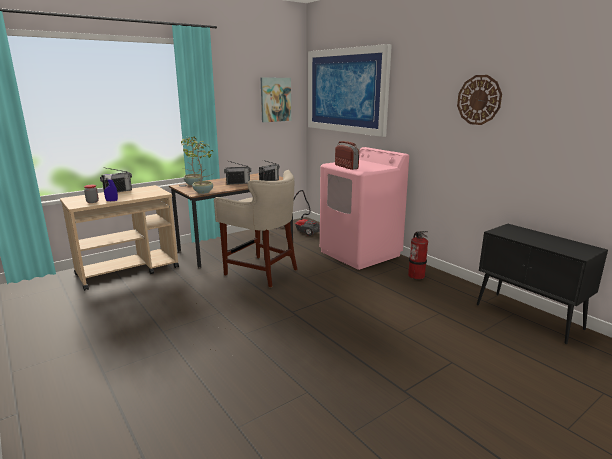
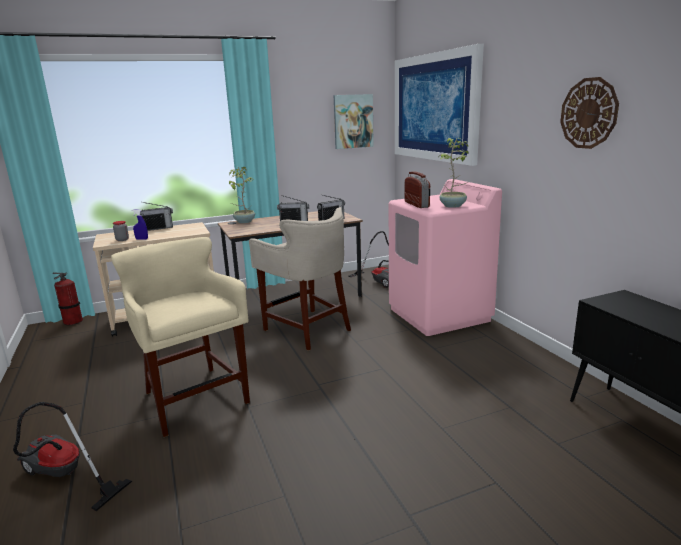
camera: 15 degrees right, 0 degrees up
(109, 406) = (63, 477): none -> vacuum cleaner
(193, 333) = (194, 399): none -> beige stool
(203, 192) = (247, 232): potted plant -> potted plant (453, 206)
(416, 276) = (501, 351): fire extinguisher -> fire extinguisher (73, 321)

